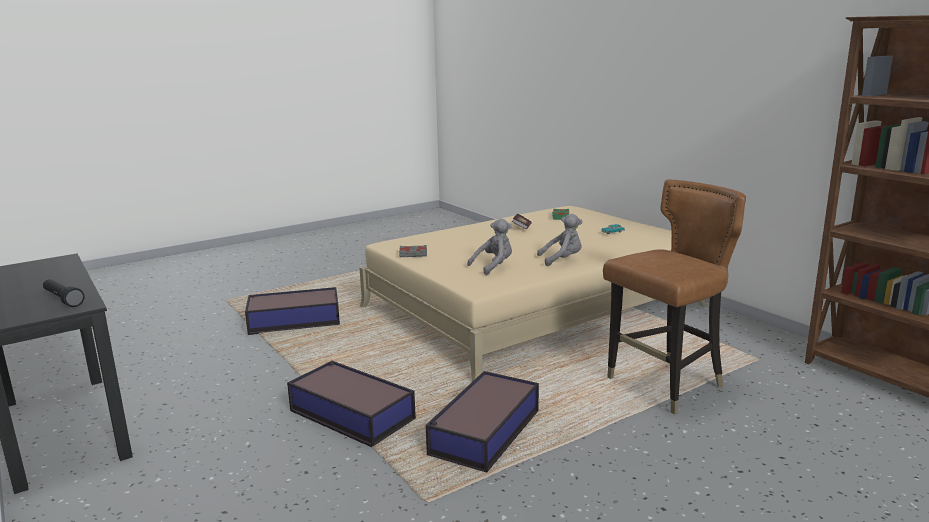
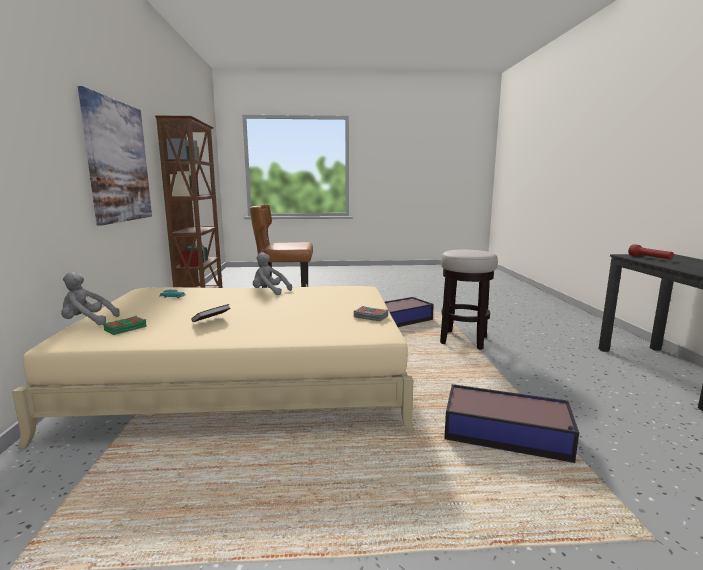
camera: 150 degrees left, 5 degrees down
(63, 299) = (650, 258): black flashlight -> red flashlight
(351, 414) = (463, 340): storage box -> stool
(494, 266) = (325, 296): grey plush toy -> grey plush toy (87, 322)
(743, 95) = (118, 161): none -> picture

